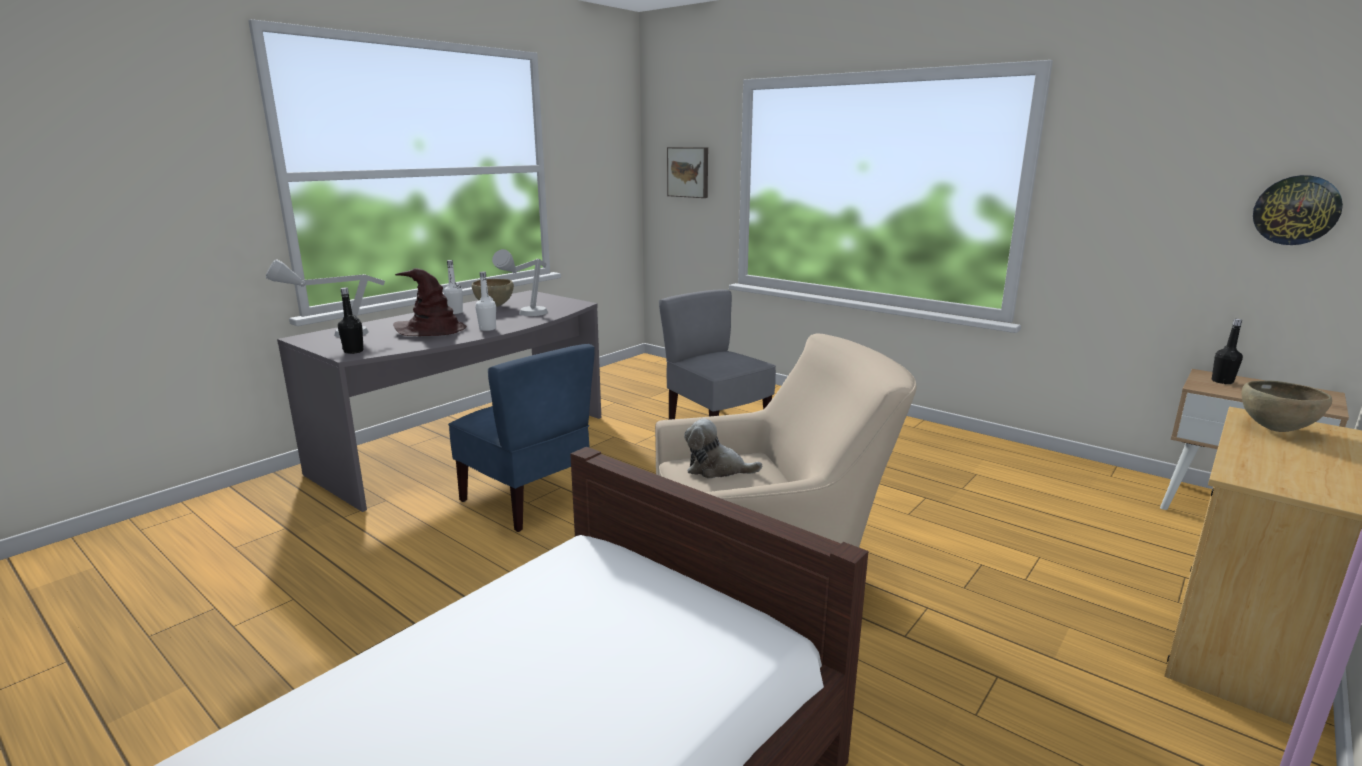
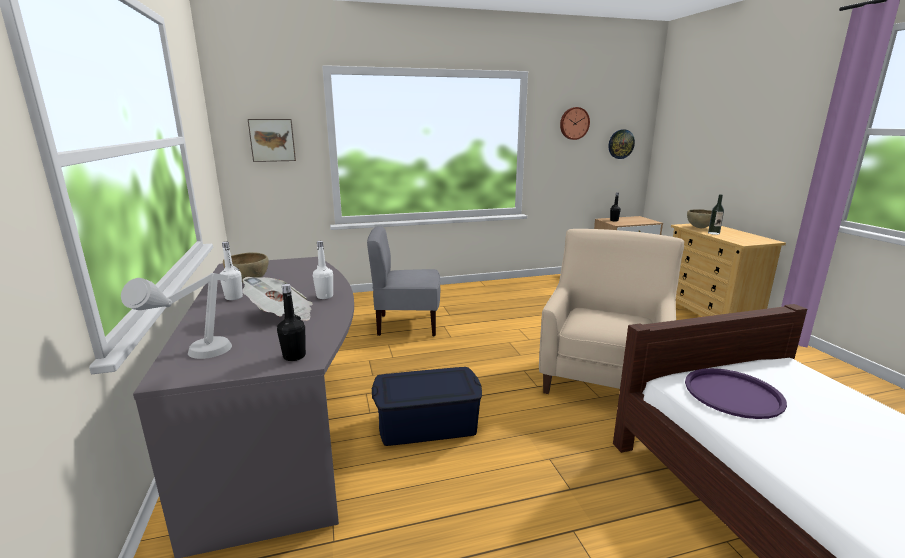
camera: 55 degrees left, 0 degrees up
(431, 330) = (282, 315): brown hat -> newspaper
(526, 316) = (309, 279): grey table lamp -> none
(527, 500) = (428, 424): blue chair -> blue storage box
(583, 587) = (733, 394): none -> purple tray
(717, 469) = (601, 321): plush toy -> none
(1155, 159) = (574, 123): none -> wall clock
(1258, 445) = (713, 233): none -> bottle

